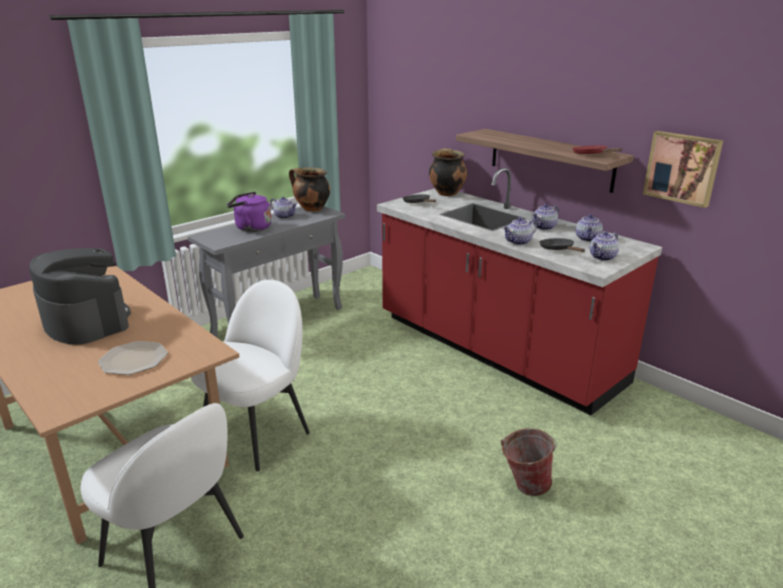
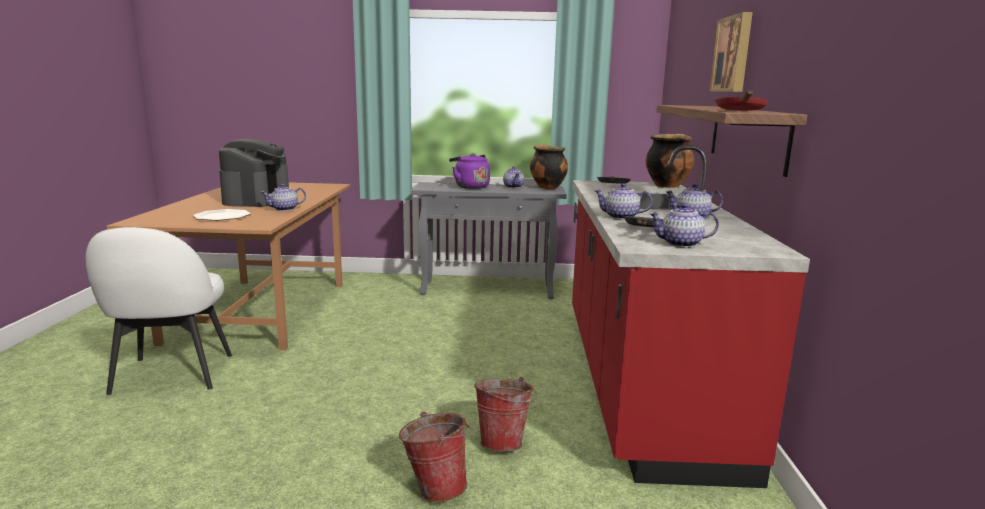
camera: 45 degrees right, 10 degrees down
(257, 432) = (337, 342): white chair -> none
(503, 434) = (504, 441): none -> bucket
(588, 239) = (717, 232): teapot -> teapot (284, 209)
(682, 168) = (849, 125): picture -> picture (734, 54)

